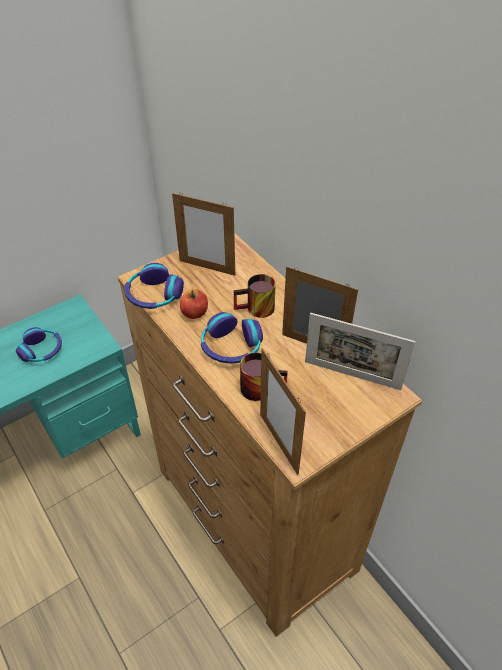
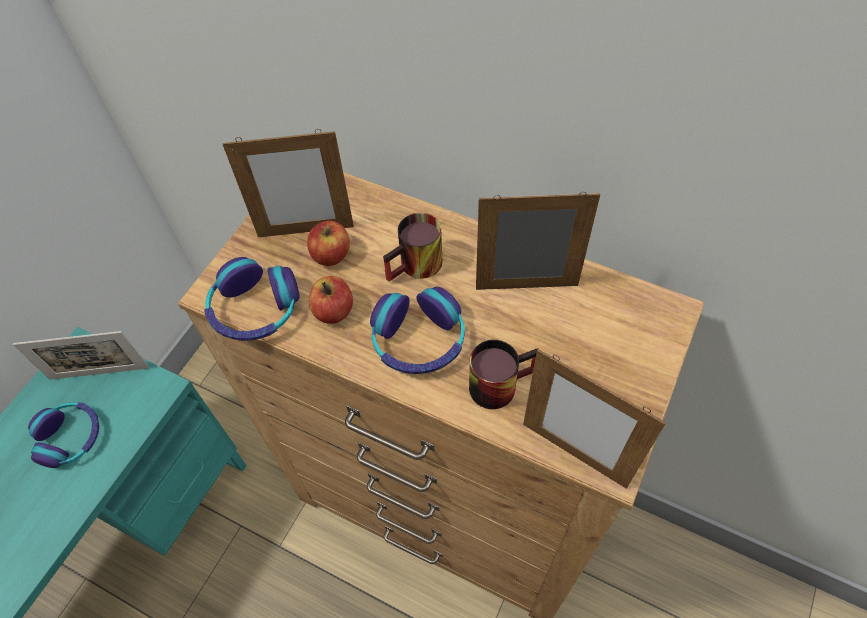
camera: 25 degrees left, 10 degrees up
(212, 284) = (331, 254): none -> apple
(352, 375) = (601, 308): picture frame -> picture frame (99, 373)

